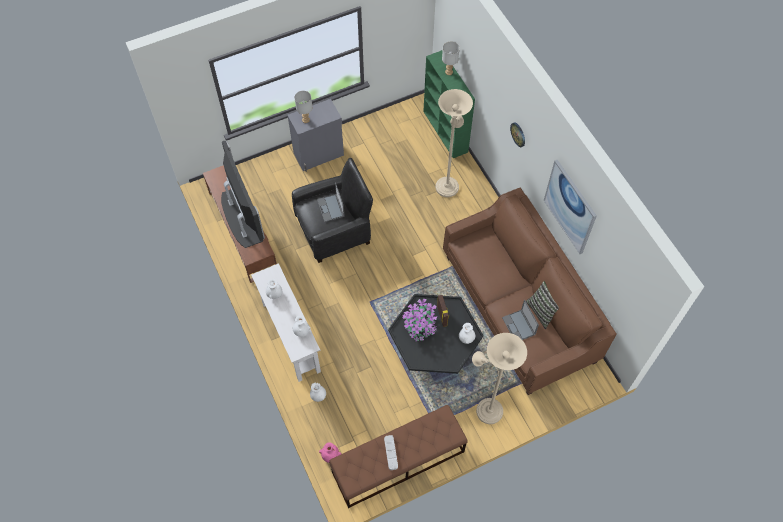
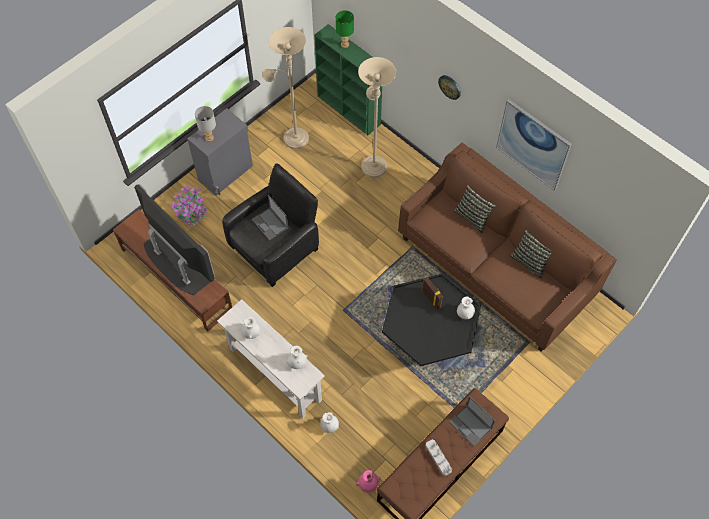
camera: 20 degrees left, 0 degrees up
(420, 325) = (412, 316): potted plant -> potted plant (191, 213)
(449, 72) = (345, 44): grey table lamp -> green table lamp
(486, 408) = (506, 379): beige floor lamp -> beige floor lamp (293, 137)
(507, 256) = (473, 216): none -> pillow
(519, 326) = (514, 284): laptop -> laptop (470, 425)

